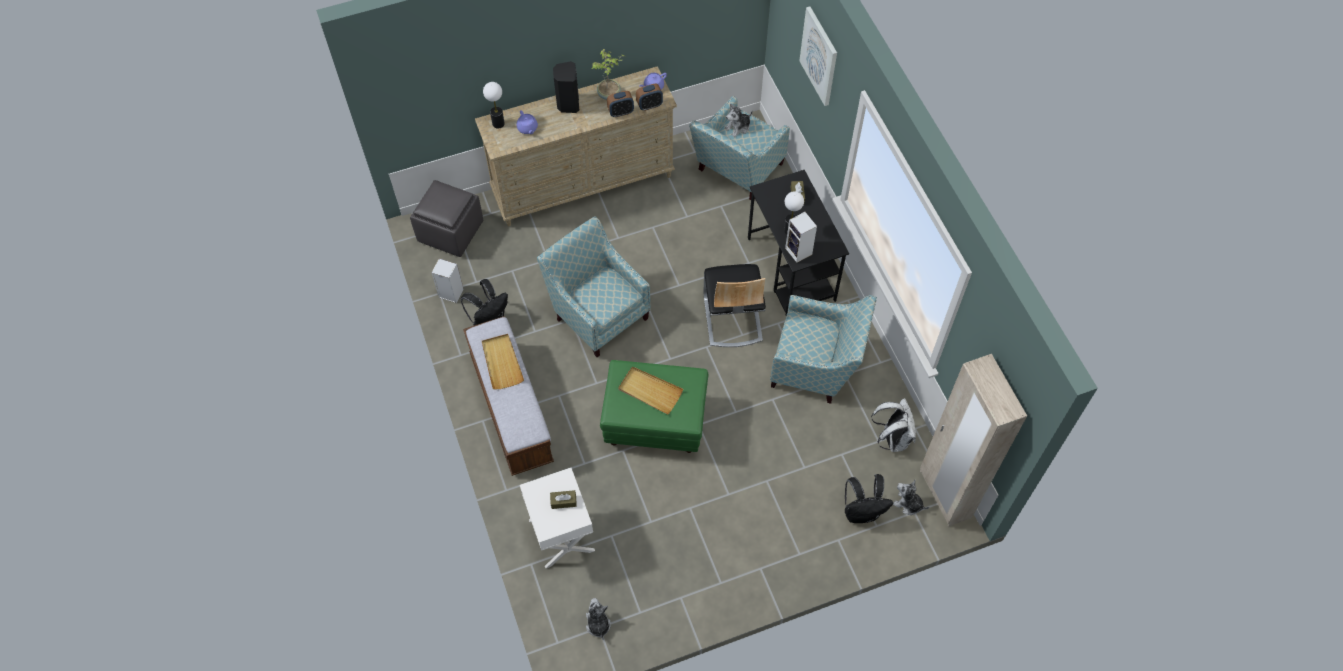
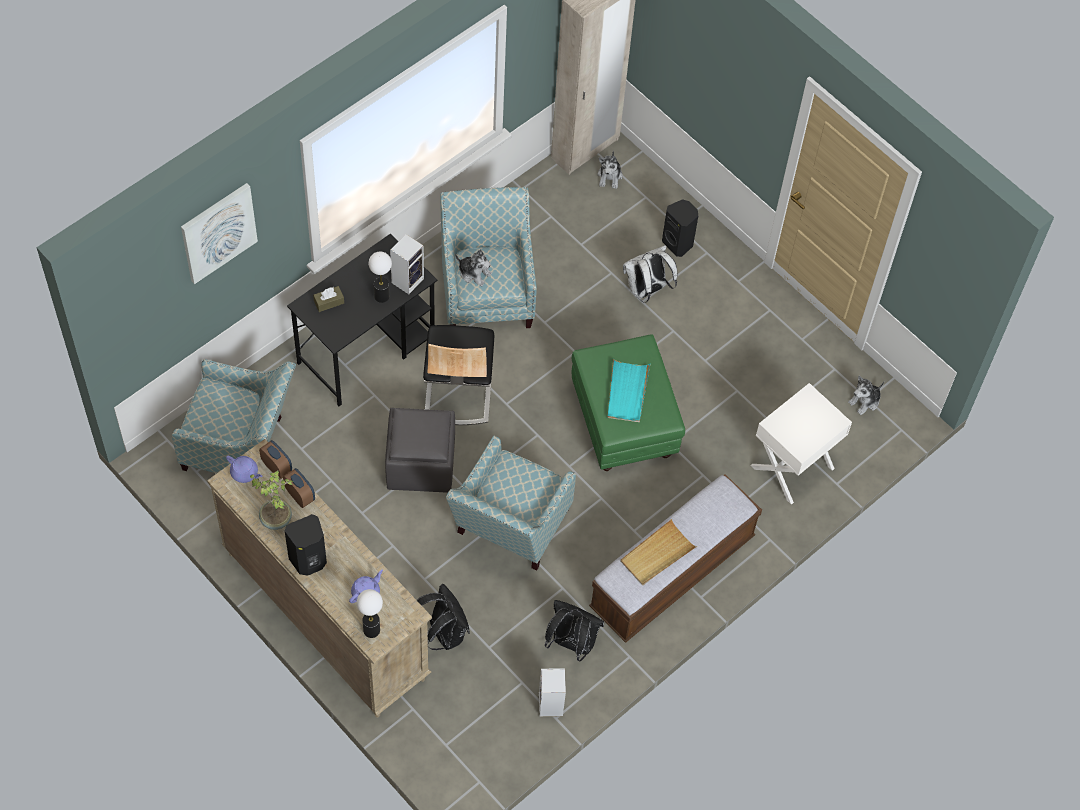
camera: 115 degrees left, 0 degrees up
(450, 231) = (459, 746): grey ottoman -> grey ottoman (420, 465)
(563, 501) = (799, 416): brown tissue box -> none
(650, 391) = (627, 392): beige tray -> turquoise tray
(732, 318) = (458, 389): chair -> chair turned 120 degrees clockwise
(738, 127) = (213, 422): plush toy -> plush toy (474, 273)
(817, 533) = (678, 243): none -> black speaker
(862, 512) = (637, 212): black backpack -> black backpack (443, 633)
(892, 438) = (542, 205): white backpack -> white backpack (646, 290)

